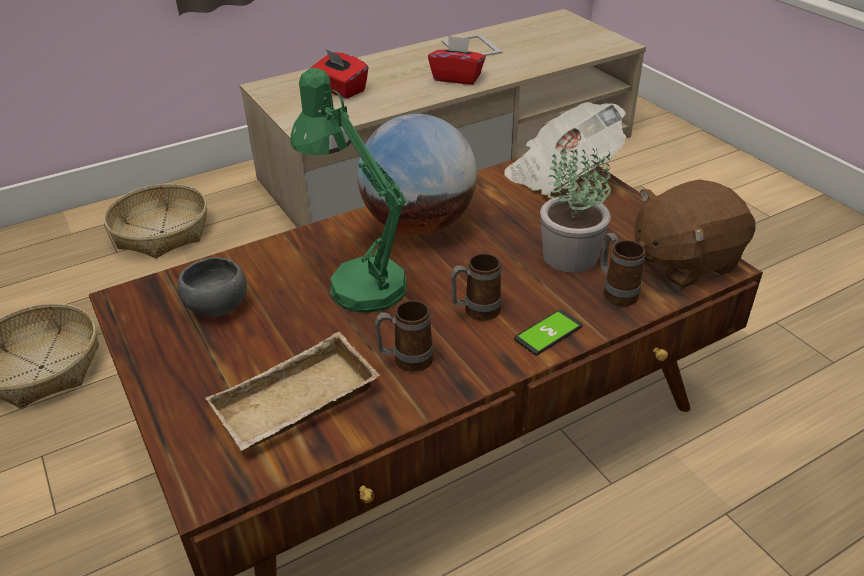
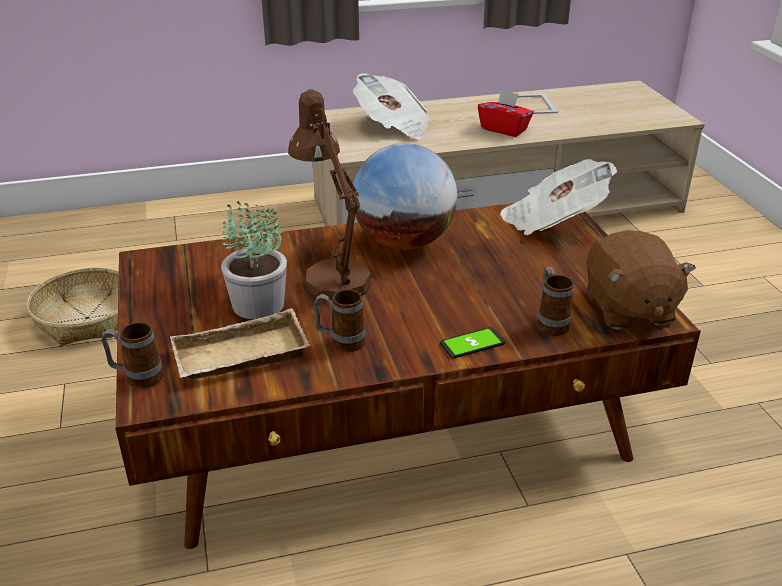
camera: 15 degrees right, 5 degrees down
(162, 232) = (219, 230): basket -> none
(217, 308) = (211, 278): grey bowl -> none
(340, 90) = (393, 126): red tissue box -> newspaper
(358, 280) = (332, 276): green table lamp -> brown table lamp
(475, 311) = (418, 317): mug -> mug (137, 378)
(571, 256) = (525, 288): potted plant -> potted plant (258, 305)
(683, 261) = (628, 309): brown plush toy -> brown plush toy turned 90 degrees counterclockwise

